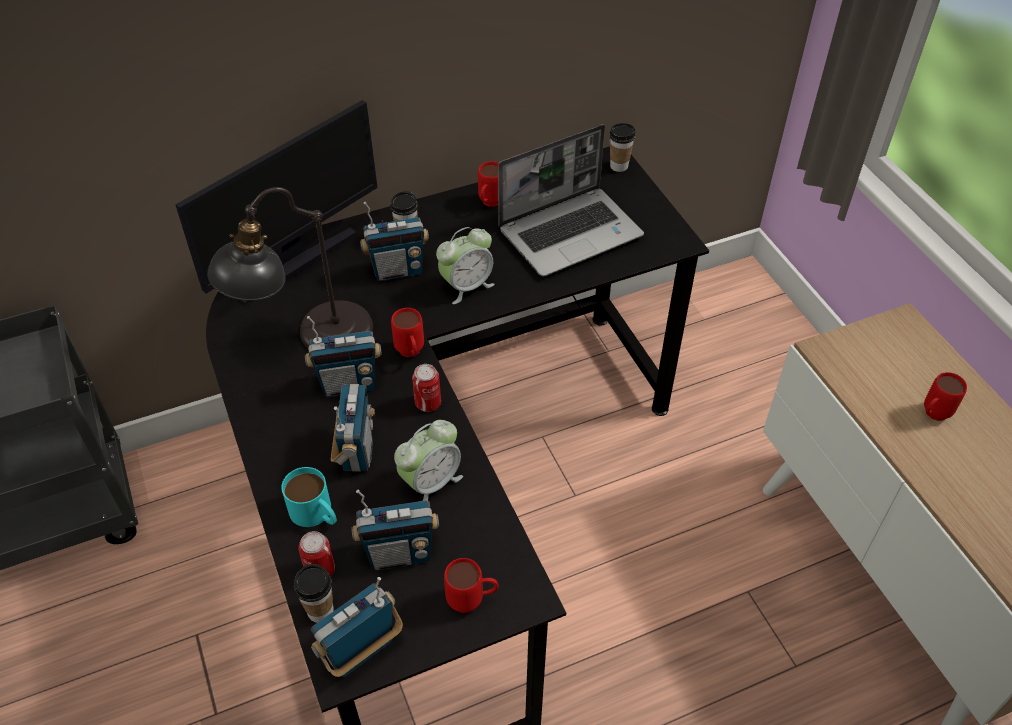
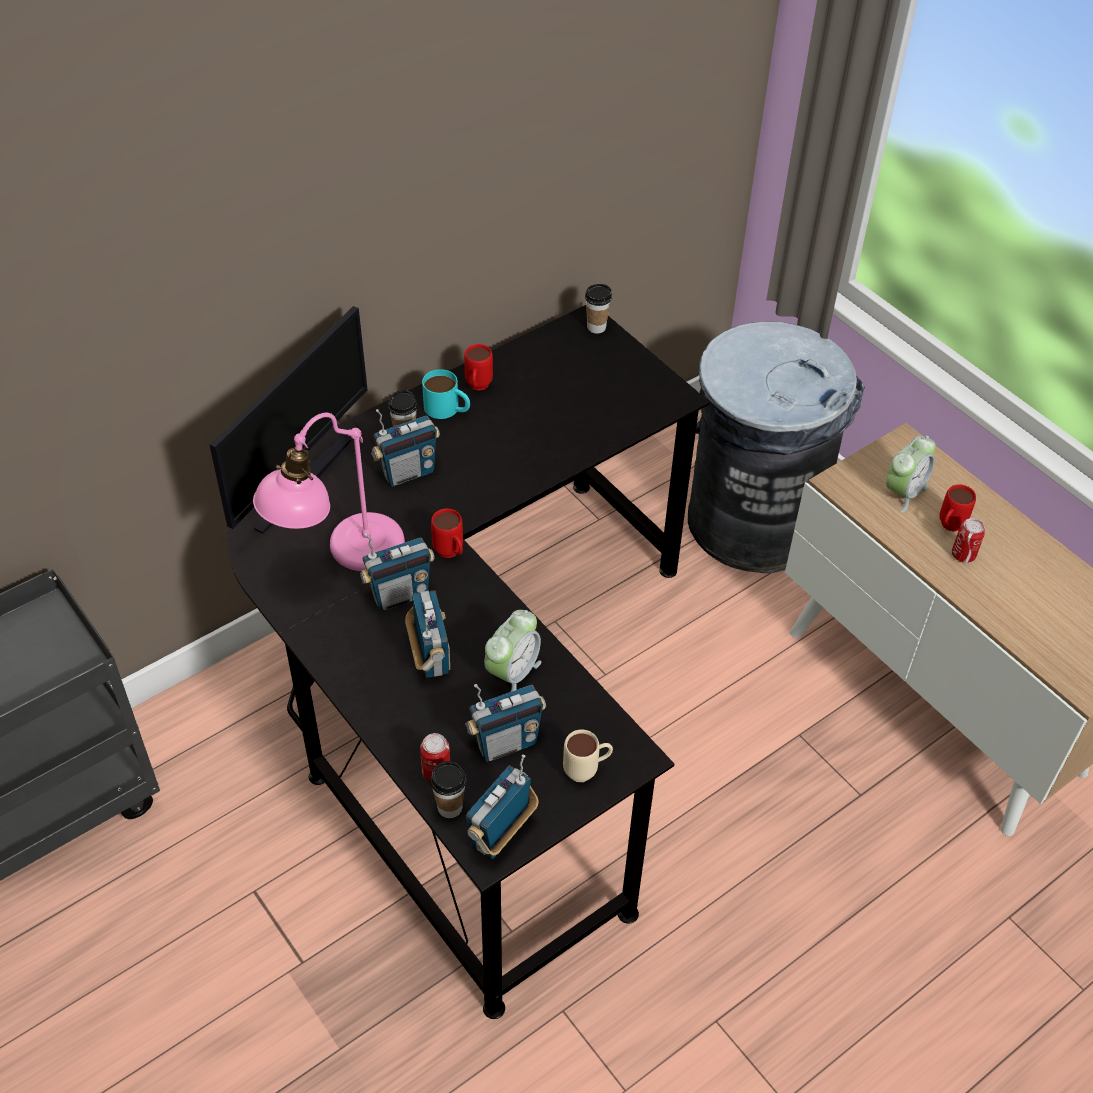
camera: 15 degrees left, 0 degrees up
(305, 340) = (339, 559): grey table lamp -> pink table lamp
(316, 514) = (413, 722): turquoise mug -> turquoise mug (447, 409)
(428, 403) = (484, 599): can -> can (963, 555)
(466, 286) = (483, 477): alarm clock -> alarm clock (904, 492)
(472, 601) = (587, 771): red mug -> beige mug
(571, 232) = (569, 404): laptop -> none
(752, 377) = (753, 521): none -> grey trash can

